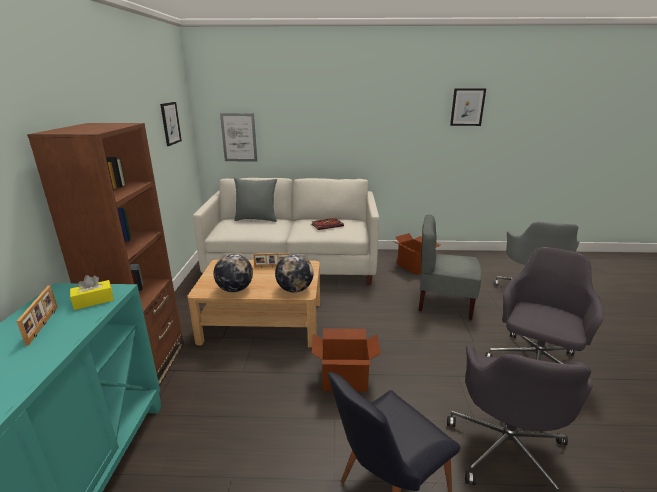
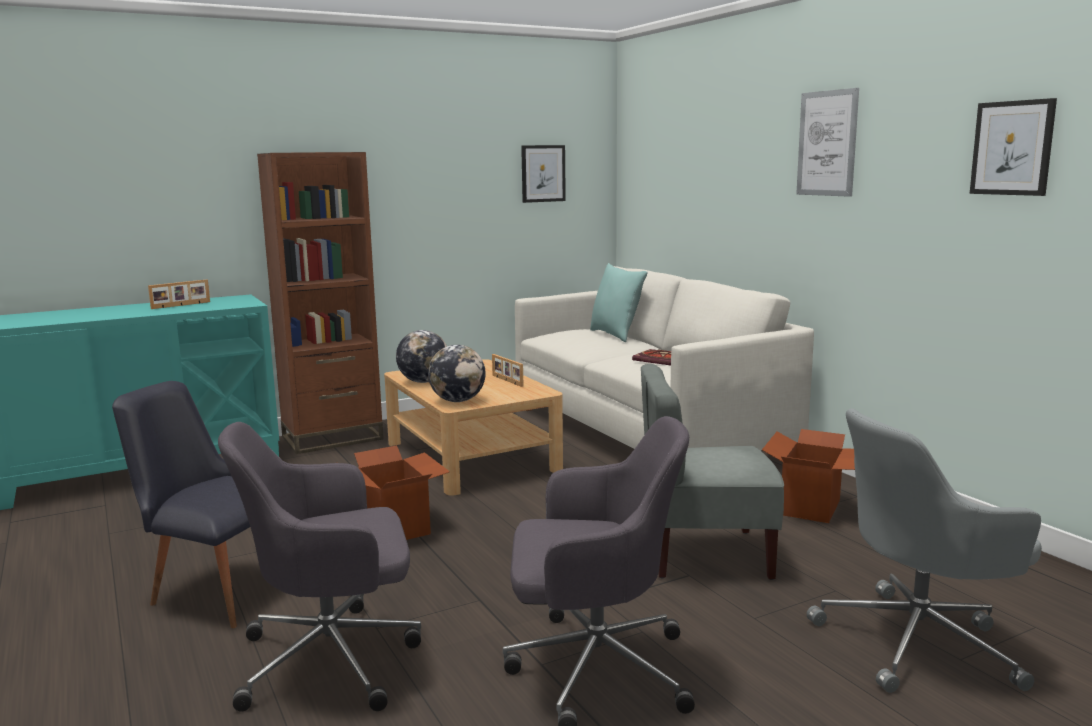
camera: 60 degrees right, 10 degrees down
(93, 301) = (226, 304): yellow tissue box -> none
(239, 137) = (657, 205): picture -> picture (827, 143)
(256, 219) = (616, 335): grey pillow -> turquoise pillow
(444, 303) = (705, 555): grey chair -> grey chair turned 75 degrees counterclockwise

